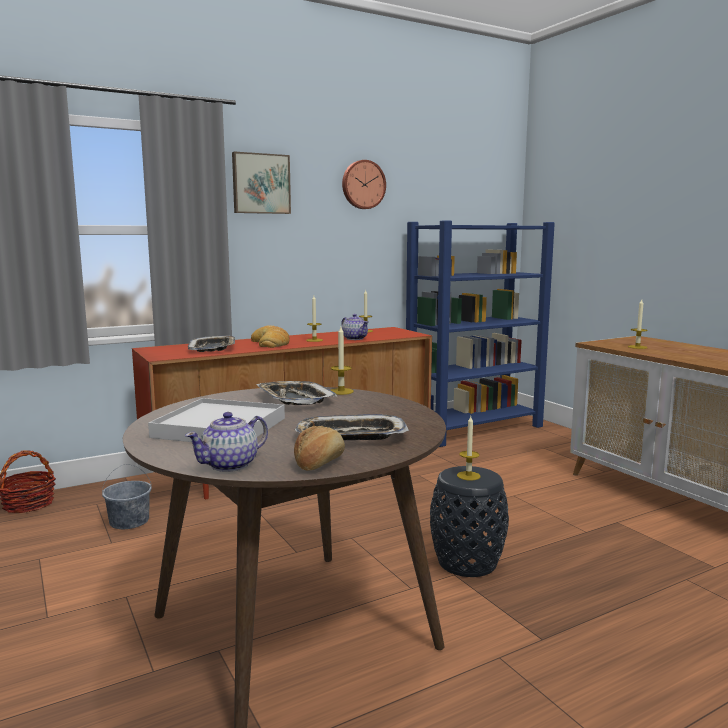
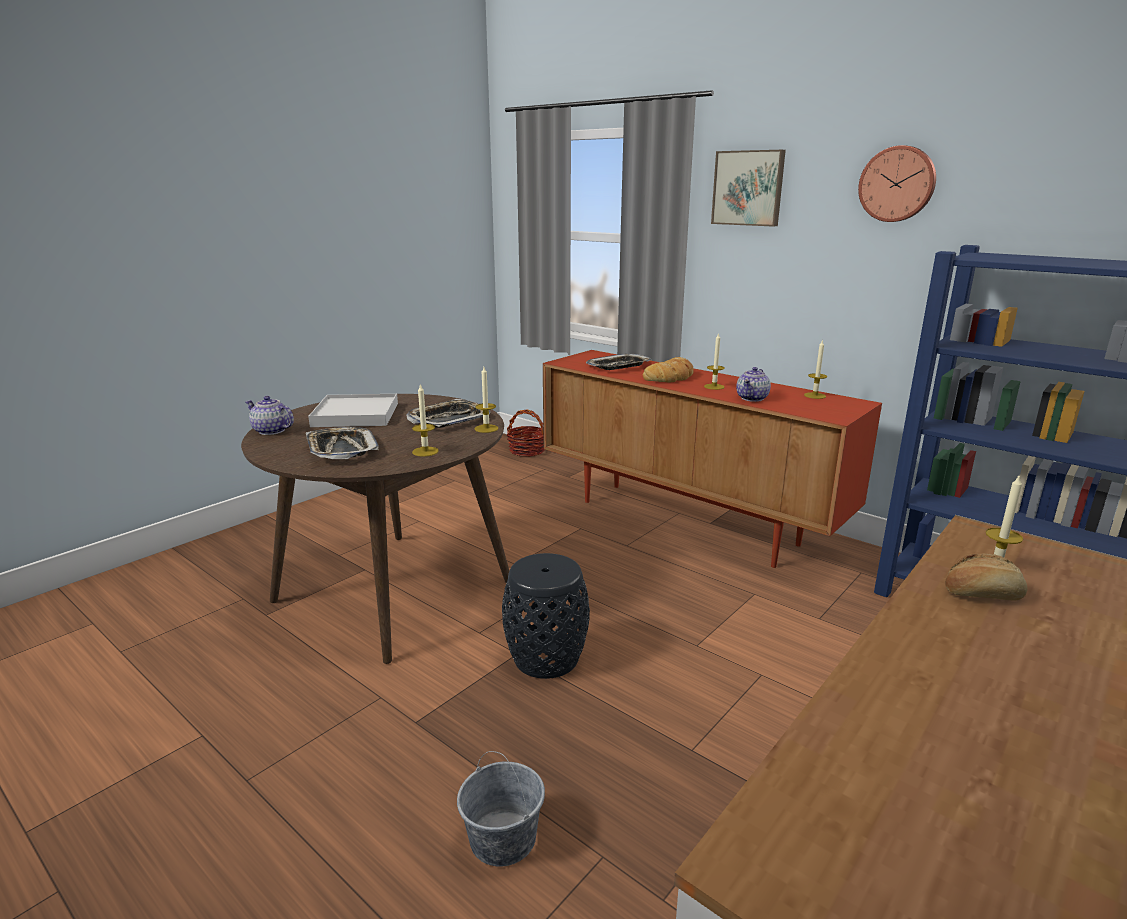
camera: 70 degrees right, 10 degrees up
(129, 521) = (524, 488): grey bucket -> grey bucket (502, 838)
(318, 463) = (275, 449): bread -> bread (982, 594)
(468, 476) = (544, 568): candle -> candle (425, 451)

